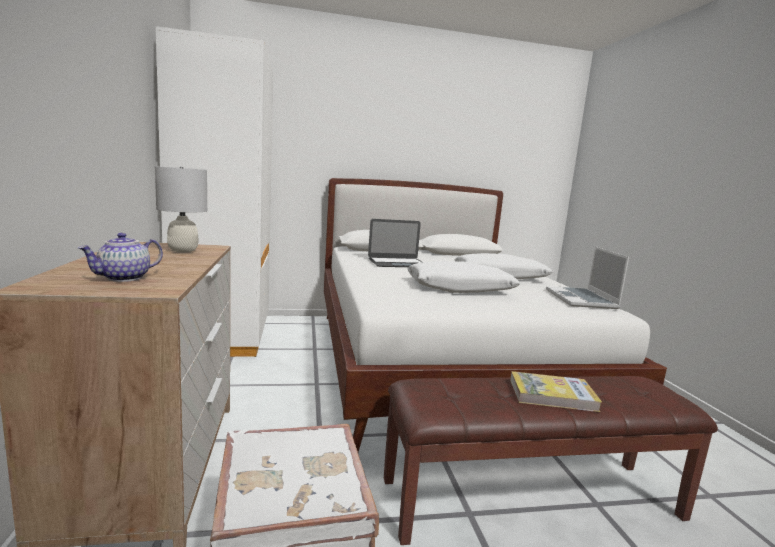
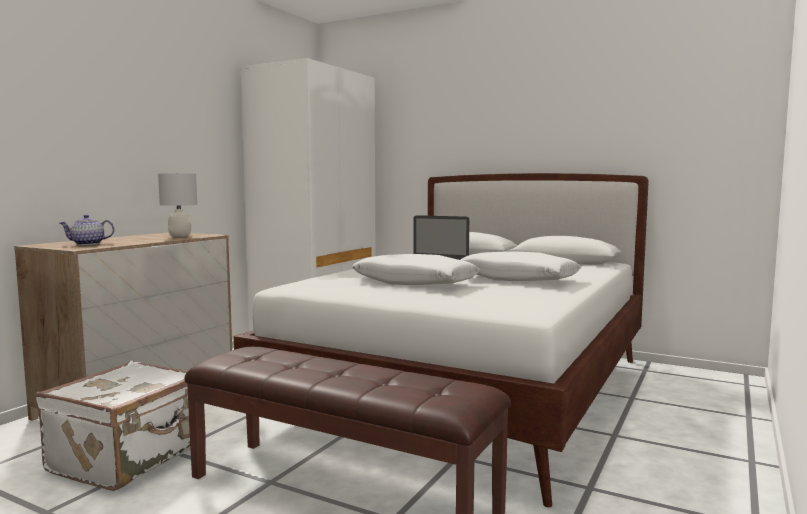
camera: 40 degrees right, 5 degrees down
(552, 395) = (335, 373): book -> none
(582, 299) = (532, 301): laptop -> none

